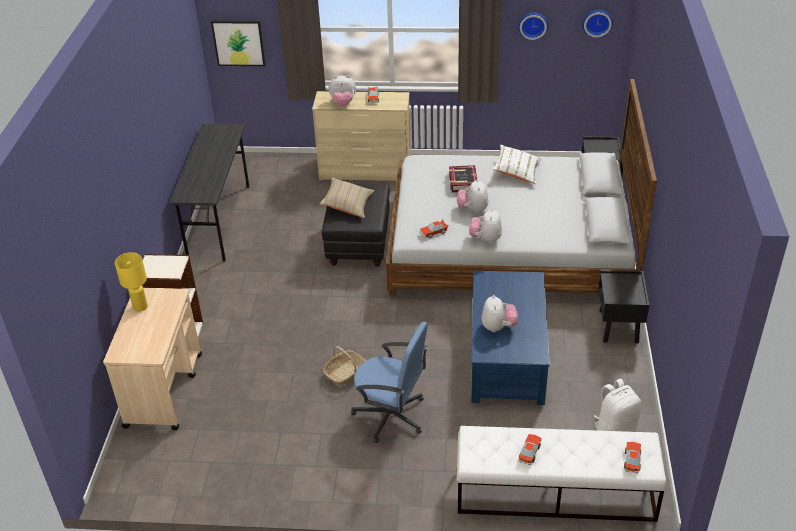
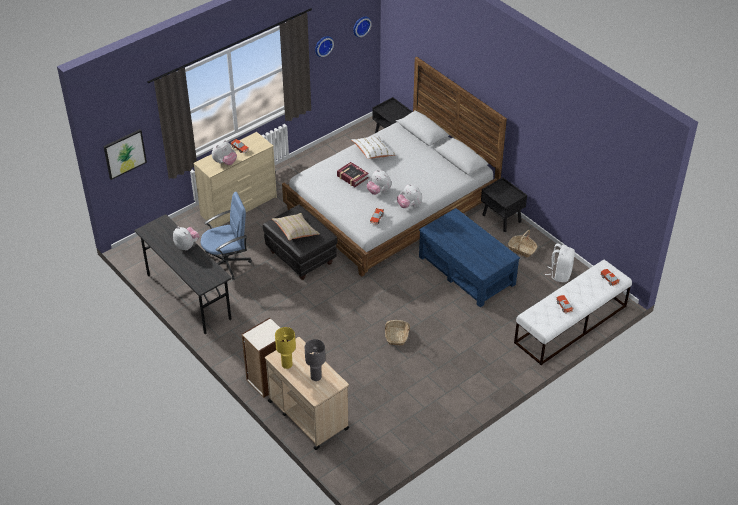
camera: 45 degrees left, 5 degrees up
(145, 336) = (316, 377): none -> grey table lamp
(391, 416) = (450, 341): blue office chair -> blue office chair (227, 263)
(498, 327) = (472, 253): plush toy -> plush toy (187, 246)
(601, 372) = (522, 249): none -> basket

